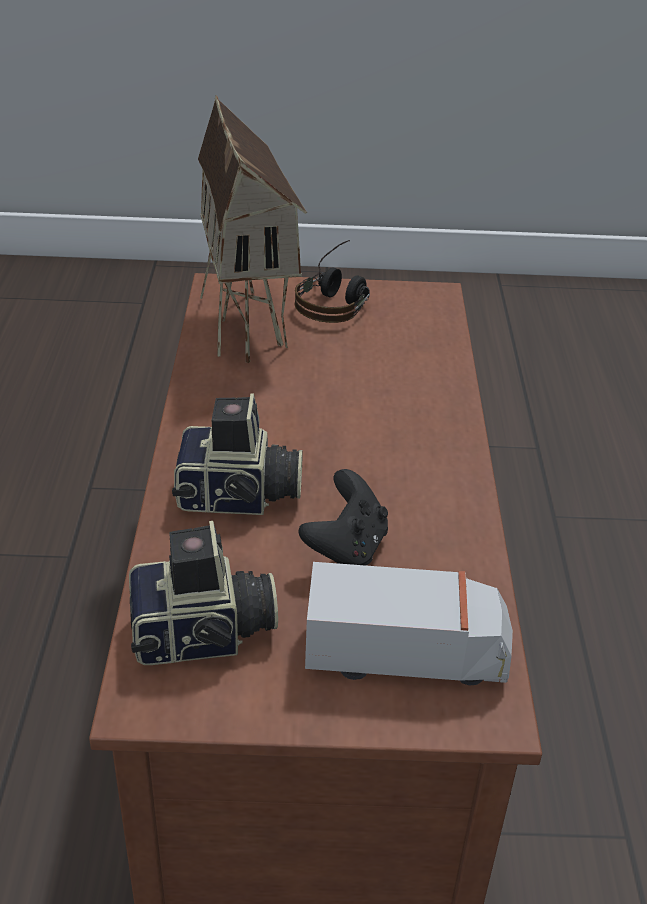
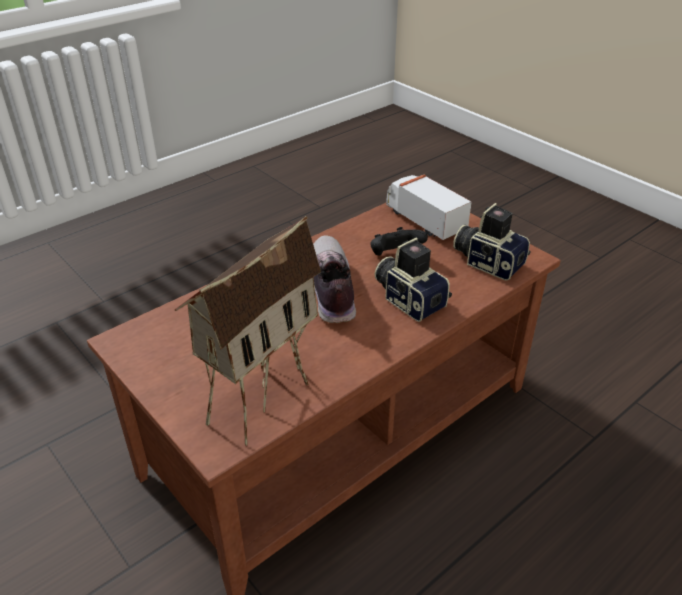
camera: 130 degrees left, 0 degrees up
(337, 298) = (171, 378): headphones -> none
(346, 448) = (330, 290): none -> shoe

